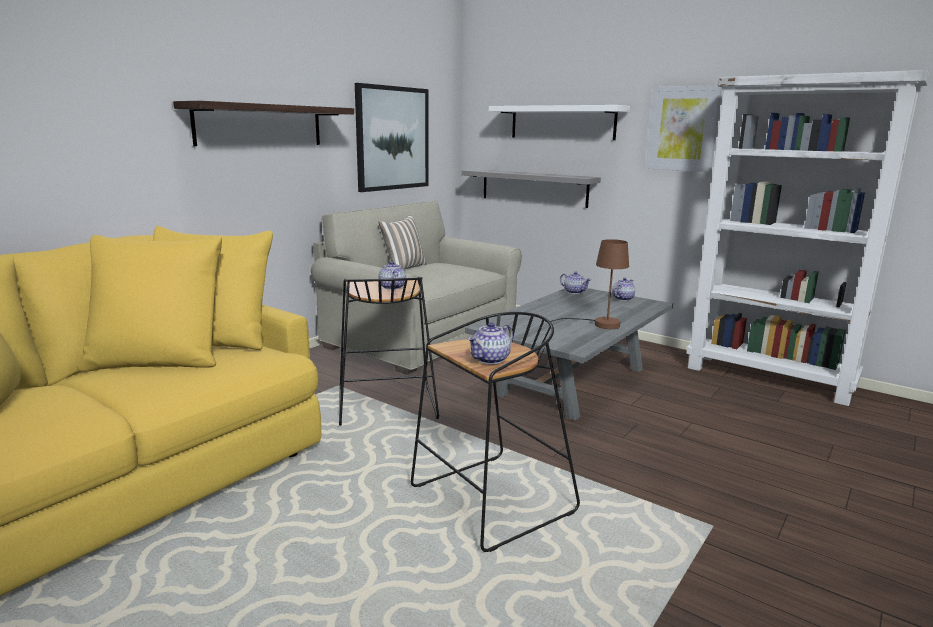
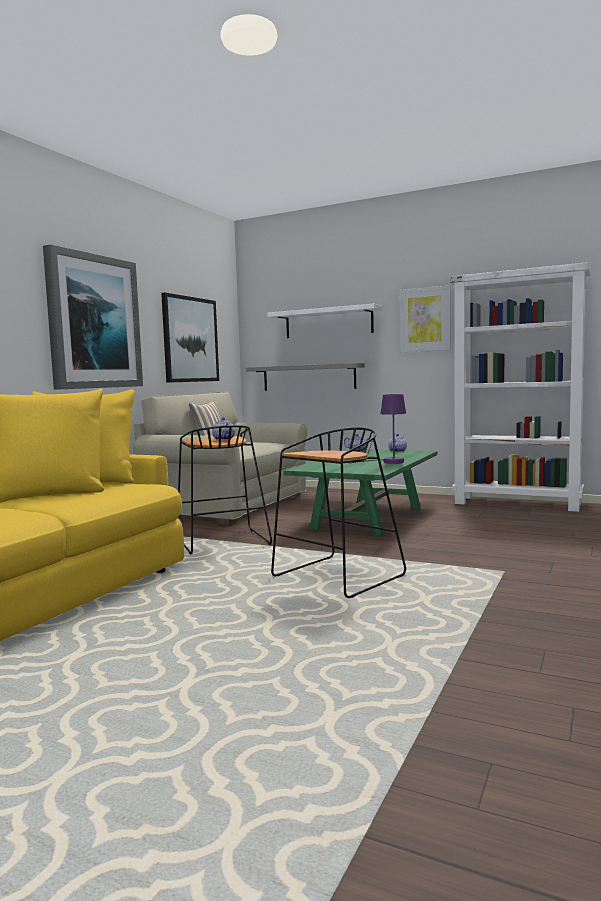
camera: 10 degrees left, 10 degrees down
(260, 125) = (93, 322): shelf -> picture
(491, 359) = (335, 453): teapot -> none
(572, 381) = (368, 517): grey coffee table -> green coffee table
(598, 324) = (387, 462): brown table lamp -> purple table lamp

